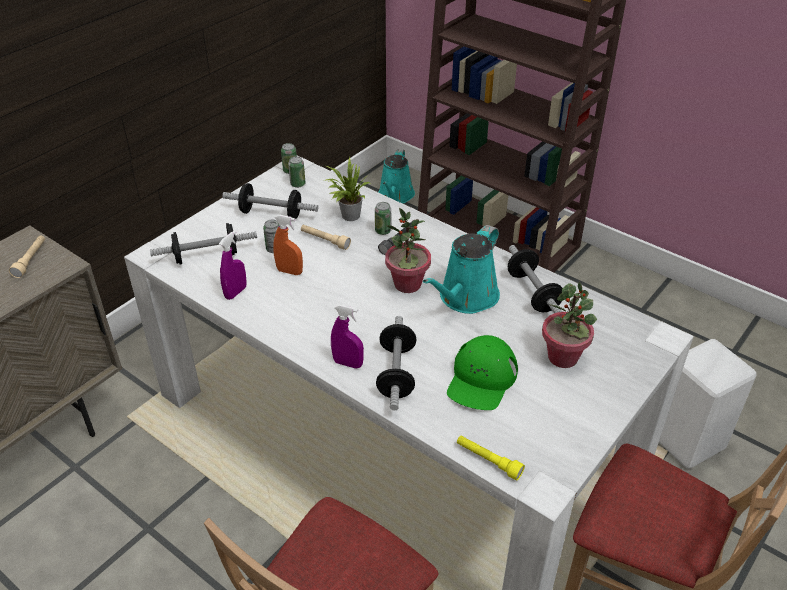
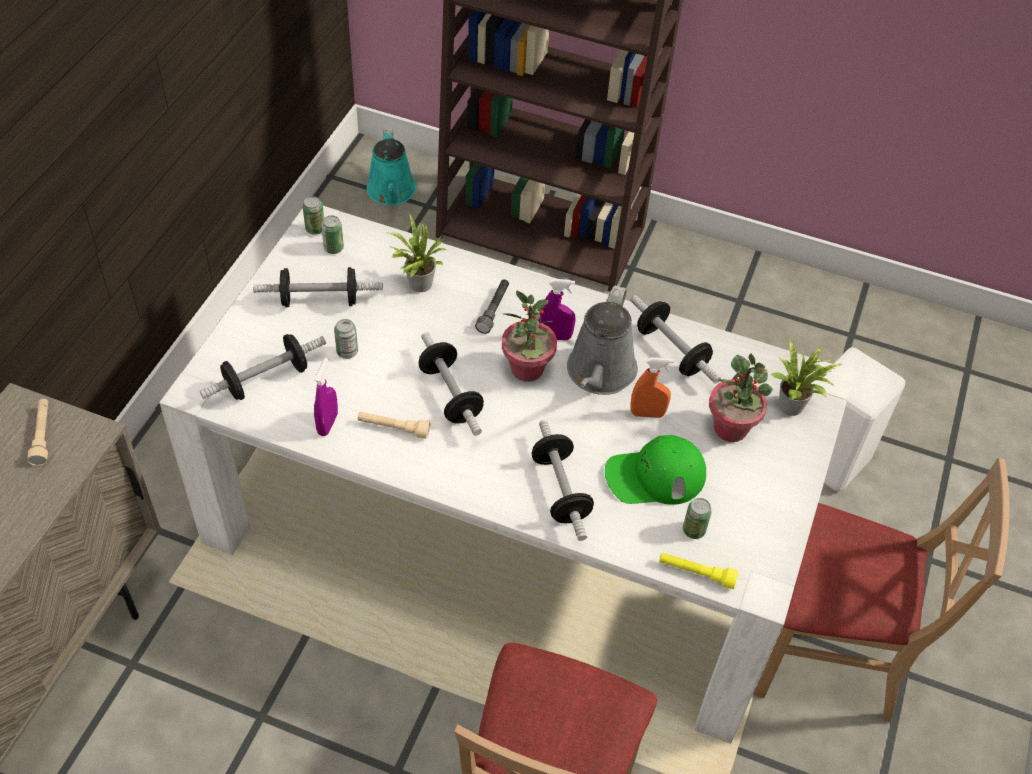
camera: 20 degrees left, 10 degrees up
(289, 271) = (380, 380): orange spray bottle -> orange spray bottle (647, 413)
(325, 241) = (404, 327): beige flashlight -> beige flashlight (393, 428)
(338, 290) = (450, 395): none -> dumbbell
(348, 363) = (501, 490): purple spray bottle -> purple spray bottle (555, 336)
(383, 231) = (468, 299): can -> can (693, 530)
(465, 298) = (600, 374): turquoise watering can -> grey watering can
(481, 379) = (654, 476): green cap -> green cap turned 75 degrees clockwise
(627, 352) = (794, 407): none -> potted plant

